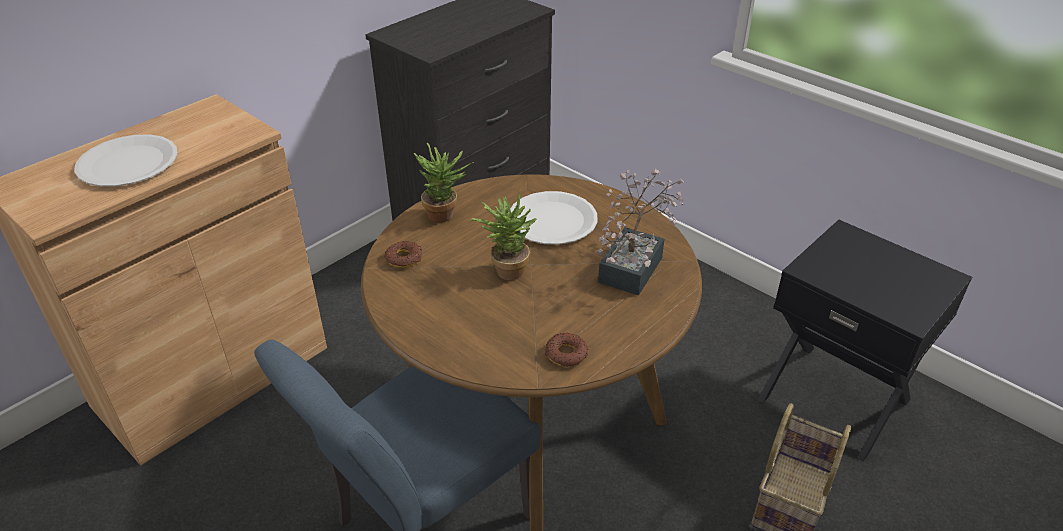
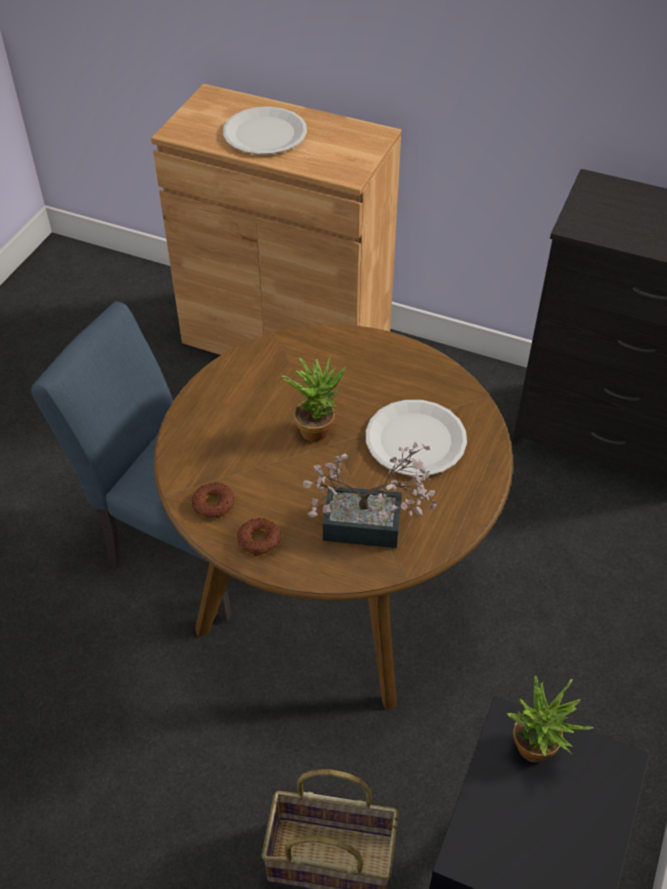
camera: 70 degrees right, 10 degrees up
(404, 258) = (299, 352): donut -> donut (259, 540)
(446, 215) = (380, 358): potted plant -> potted plant (536, 753)

